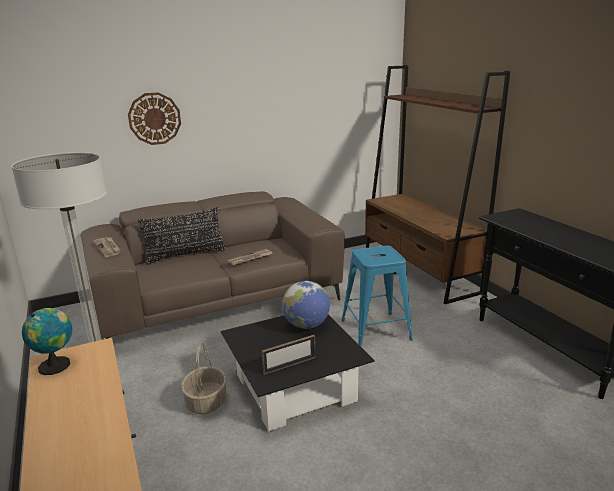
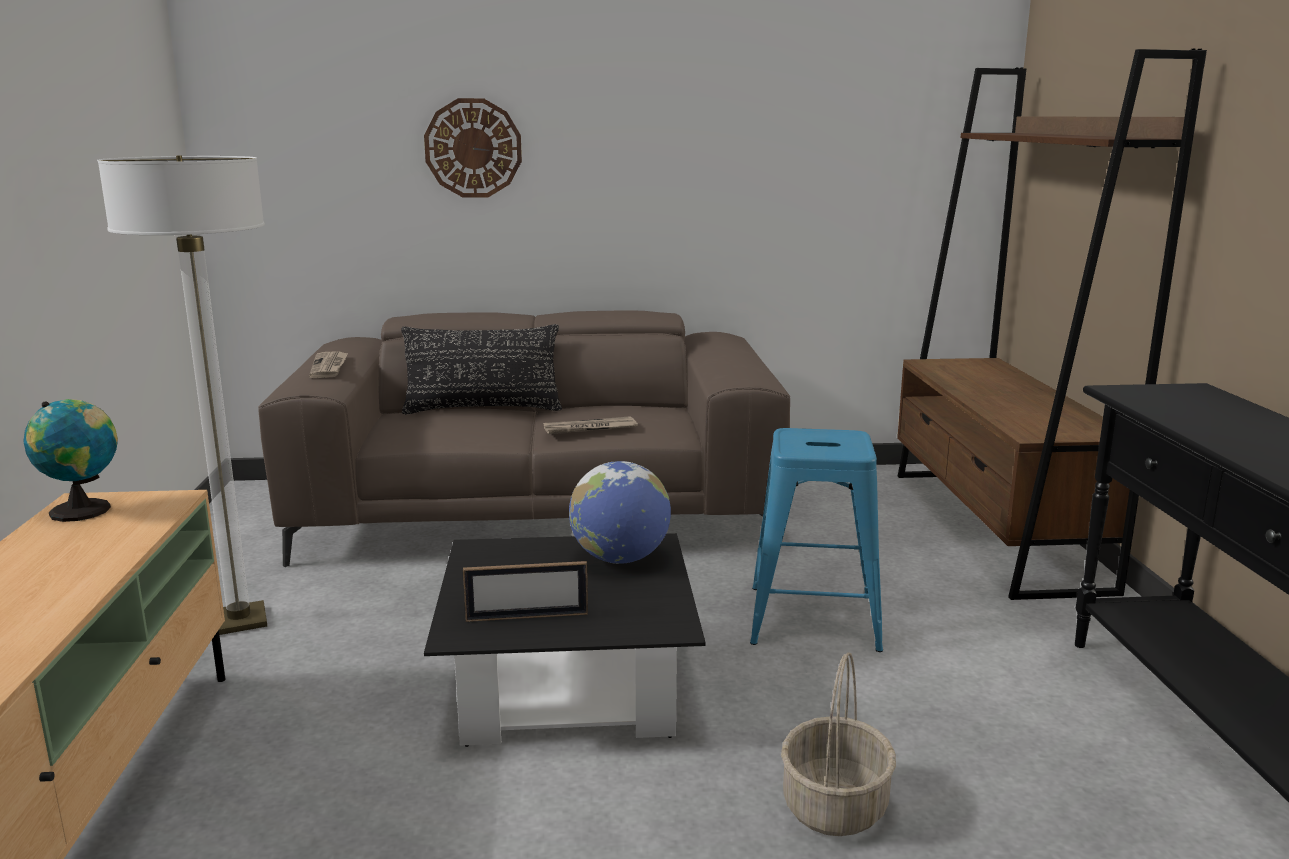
camera: 20 degrees right, 5 degrees down
(206, 402) = (390, 671): basket -> basket (835, 807)

